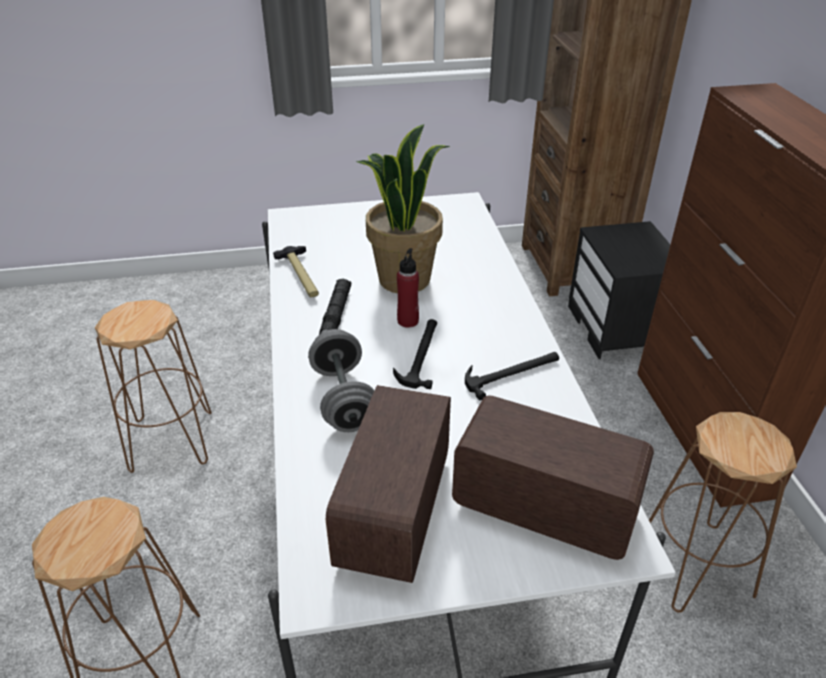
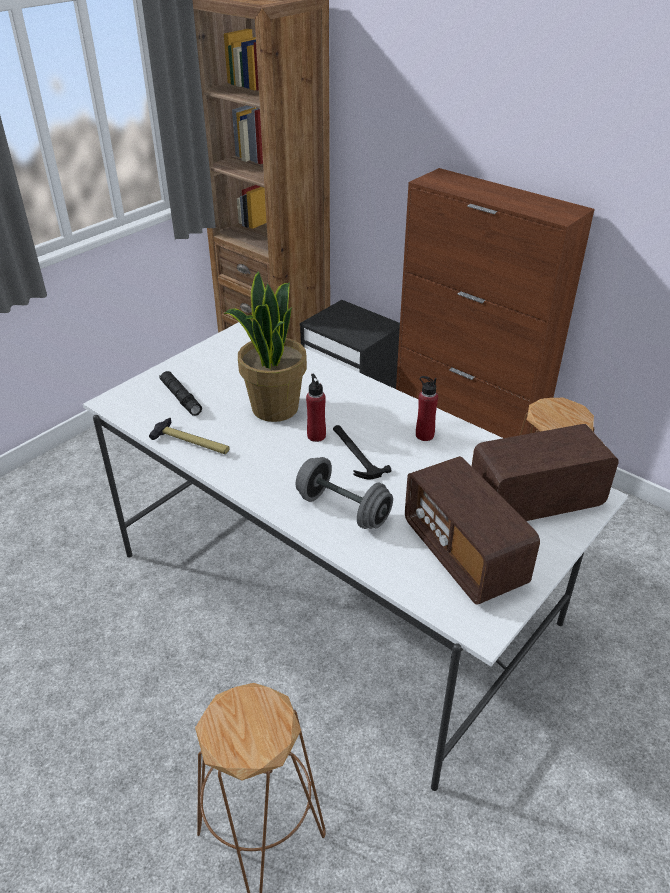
camera: 40 degrees left, 0 degrees up
(171, 440) = (87, 670): brown stool -> none
(336, 314) = (259, 457): black flashlight -> black flashlight (181, 398)
(512, 373) = (424, 435): hammer -> red bottle

